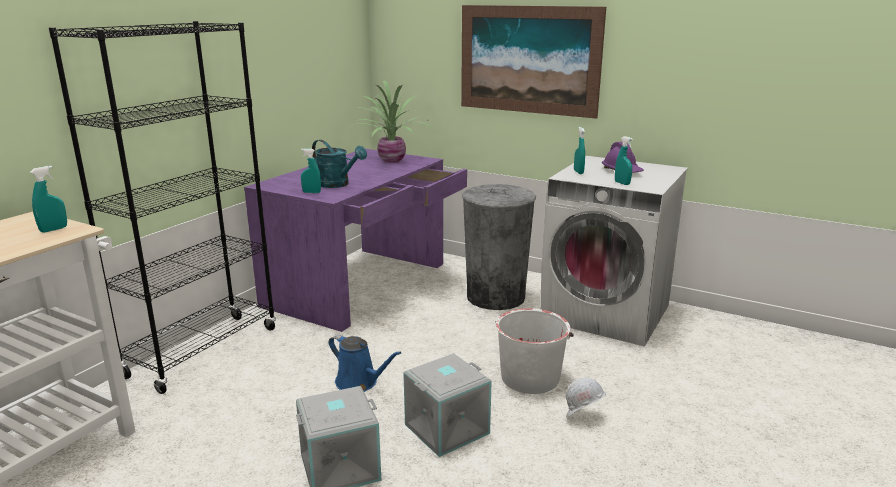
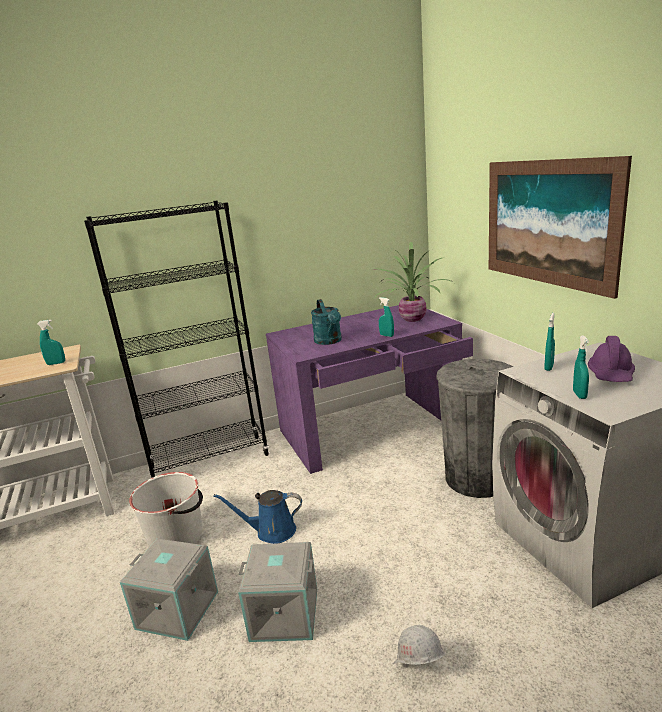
camera: 40 degrees right, 0 degrees up
(311, 192) = (298, 347): turquoise spray bottle -> turquoise spray bottle (386, 335)
(359, 383) = (272, 531): blue watering can -> blue watering can turned 105 degrees clockwise
(530, 377) = (414, 591): white bucket -> white bucket (177, 536)

